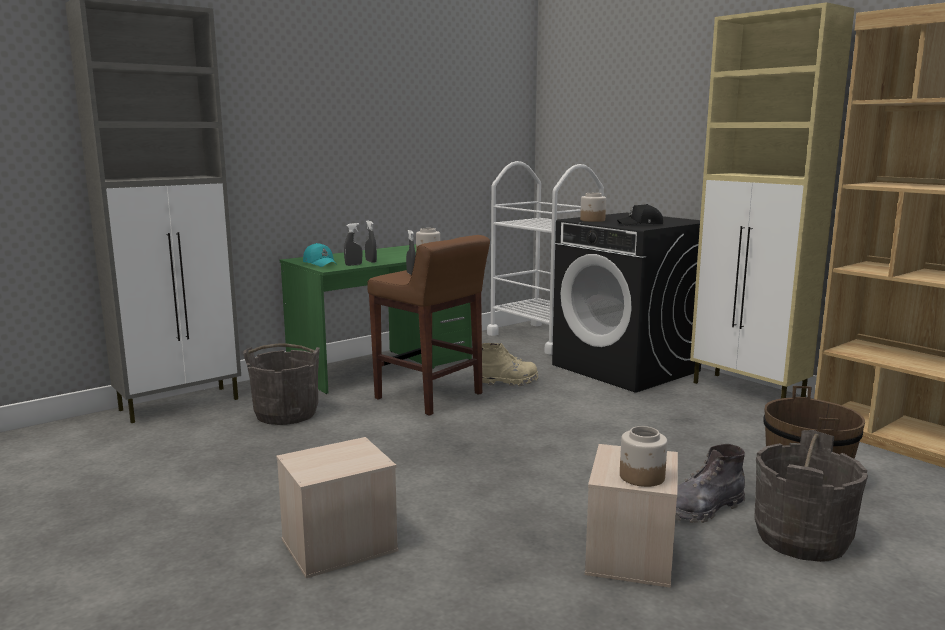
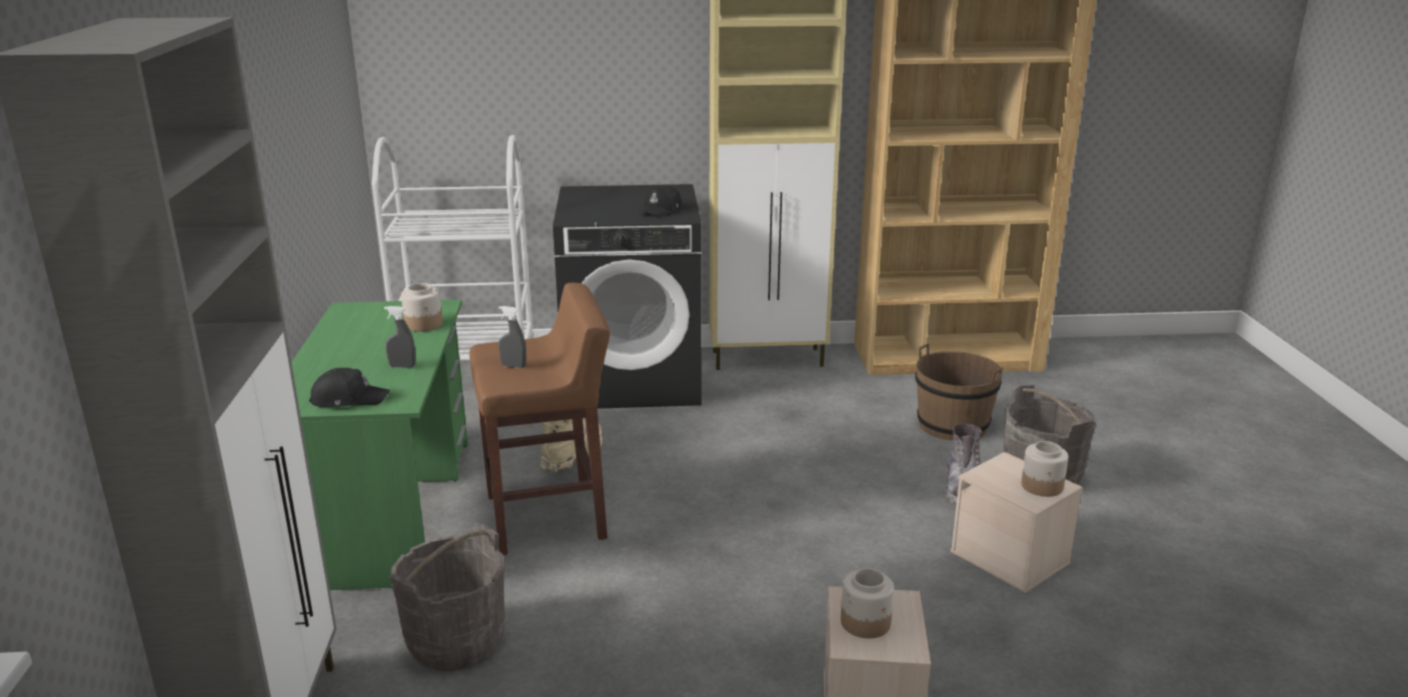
camera: 55 degrees left, 10 degrees up
(320, 263) = (349, 399): turquoise cap -> black cap
(353, 265) = (405, 382): grey spray bottle -> none
(592, 220) = (595, 215): jar -> jar (866, 623)

